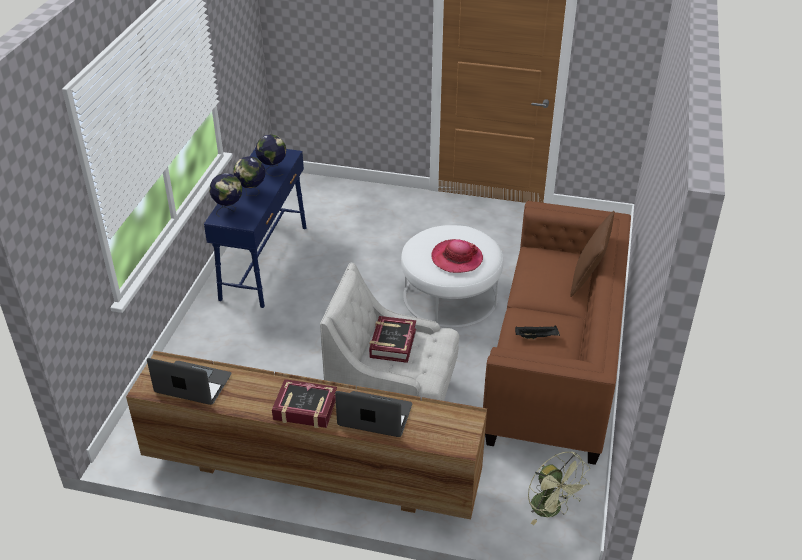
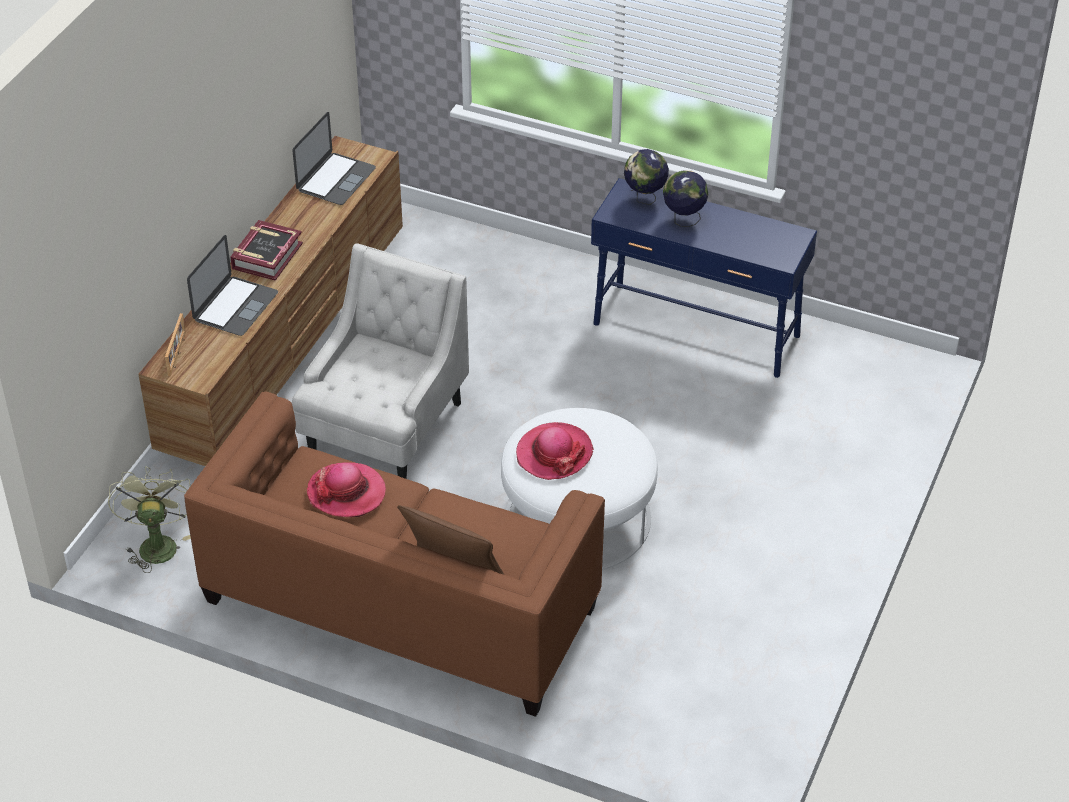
camera: 100 degrees right, 5 degrees up
(272, 170) = (740, 242): globe -> none
(392, 343) = (386, 363): book -> none
(443, 439) = (178, 354): none -> picture frame
(537, 337) = (346, 493): black tray -> hat
(551, 510) = (156, 543): green fan -> green fan turned 105 degrees clockwise

